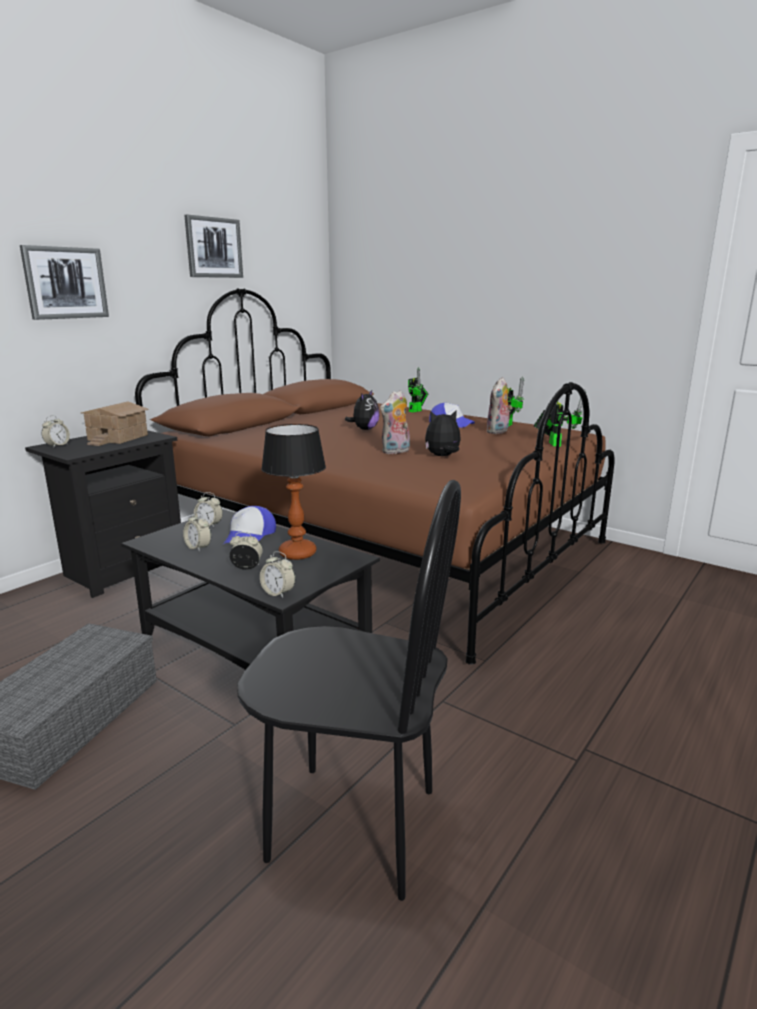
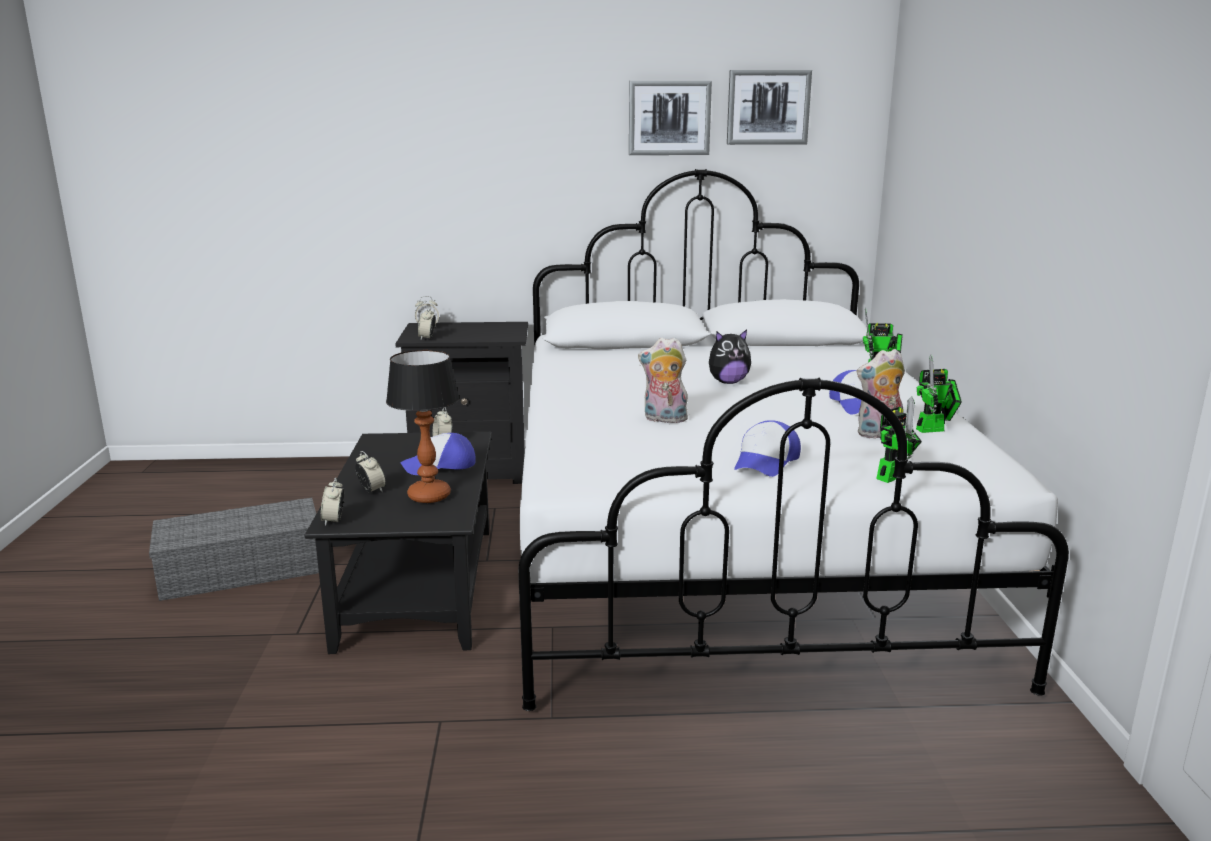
camera: 50 degrees right, 0 degrees up
(65, 283) = (471, 163): picture -> picture (768, 107)
(117, 437) = (483, 330): toy house -> none
(198, 548) = (388, 459): alarm clock -> alarm clock (427, 338)
(352, 825) = (211, 749): black chair -> none
(379, 543) = (728, 546): brown bed -> white bed
(442, 456) = (690, 442): plush toy -> none
(499, 453) = (766, 462): none -> cap

